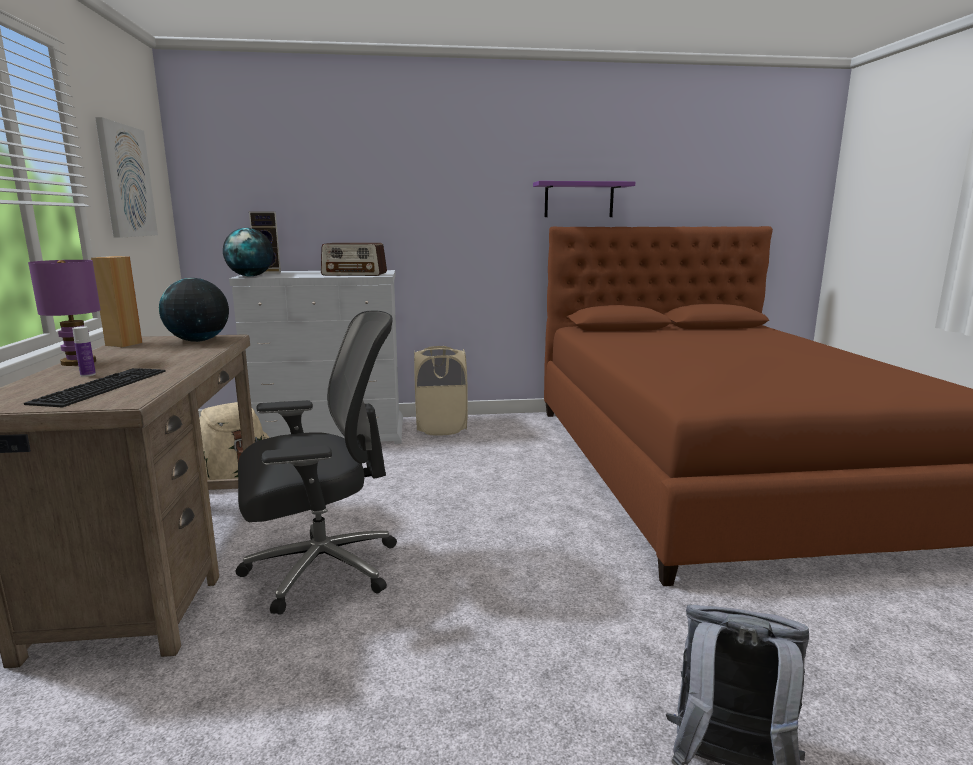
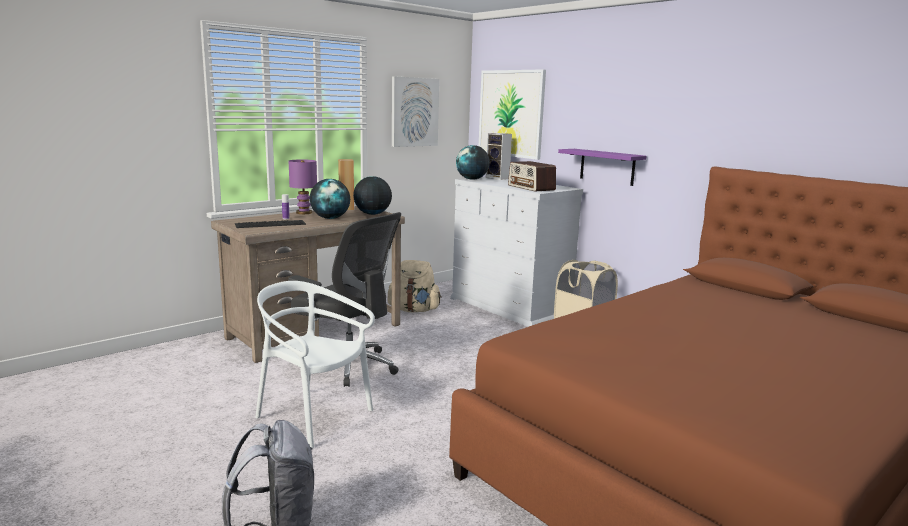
camera: 55 degrees right, 0 degrees up
(163, 357) = (330, 218): none -> globe
(258, 185) = (511, 113): none -> picture
(435, 644) = (313, 416): none -> white chair
(579, 200) = (759, 140): purple shelf -> purple shelf (607, 167)

